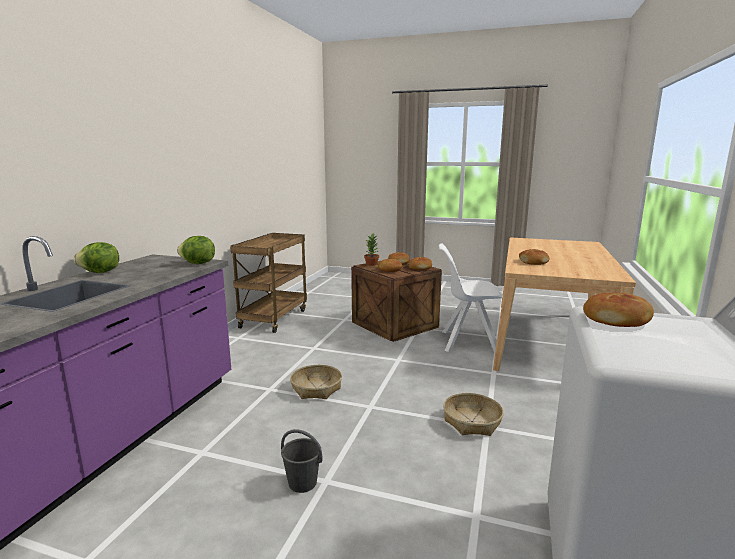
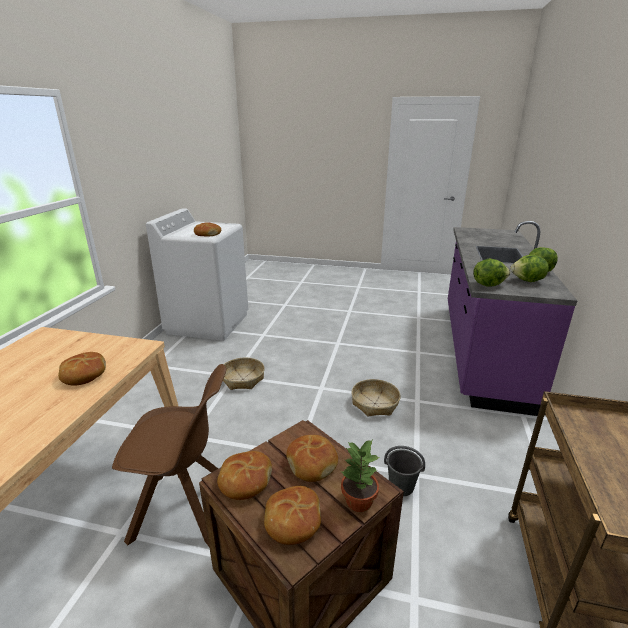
camera: 175 degrees right, 10 degrees up
(147, 265) = (527, 281): none -> lettuce
(302, 482) = (350, 342): grey bucket -> grey bucket (402, 486)
(467, 342) = (185, 508): white chair -> brown chair

